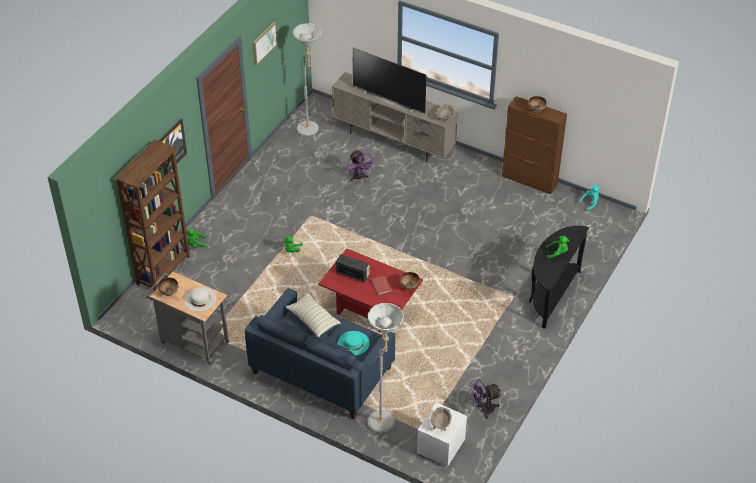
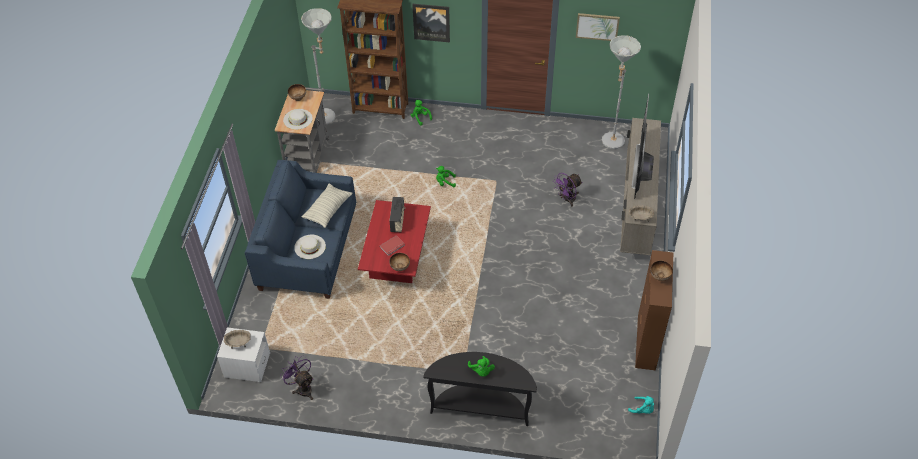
camera: 70 degrees right, 5 degrees up
(353, 343) = (310, 247): turquoise hat -> white hat
(383, 417) = (268, 311): grey floor lamp -> grey floor lamp (329, 117)

